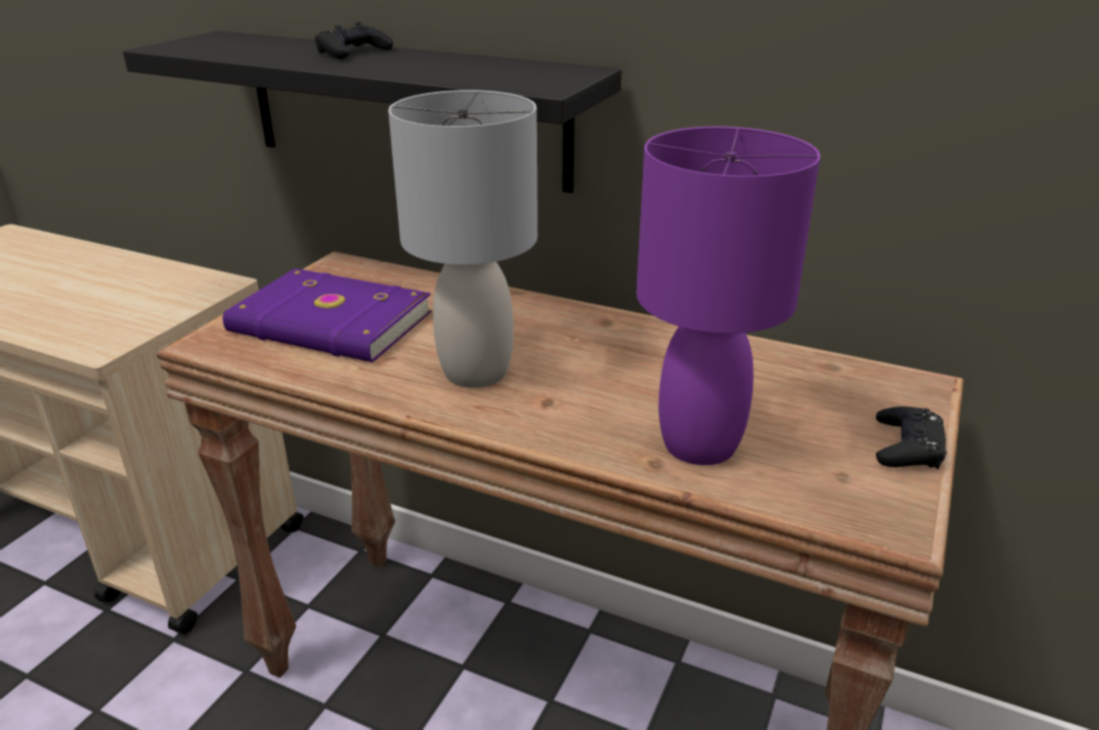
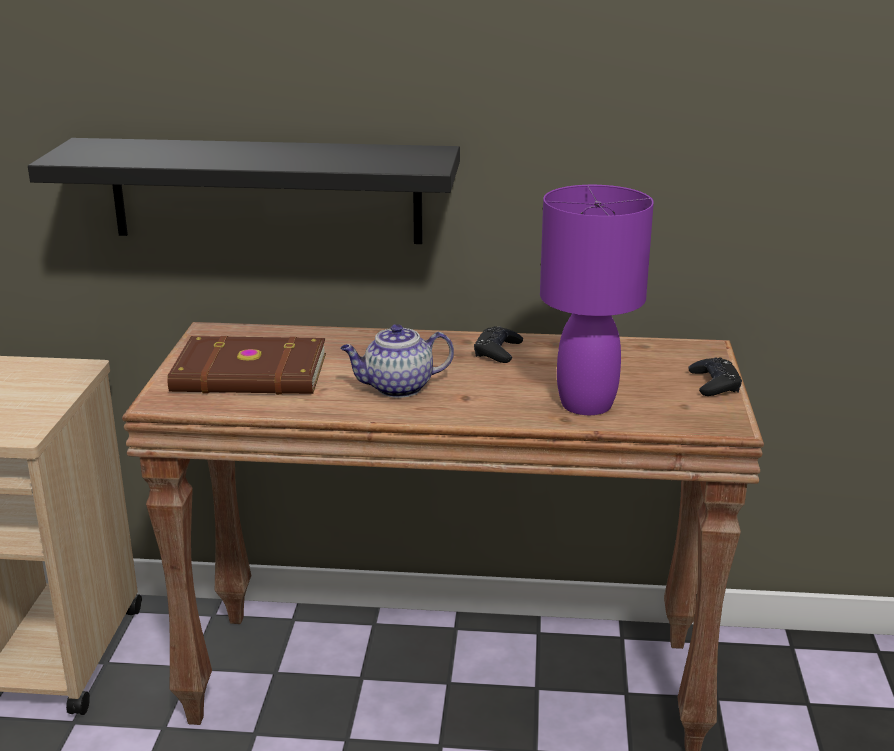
camera: 20 degrees left, 5 degrees down
(330, 324) = (250, 374): purple book -> brown book
(353, 52) = (235, 149): black game controller -> black game controller (498, 351)
(474, 372) = (397, 388): grey table lamp -> teapot

